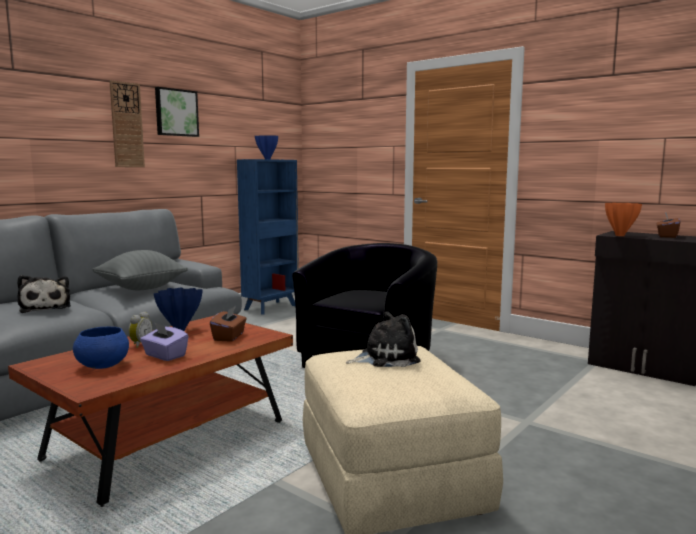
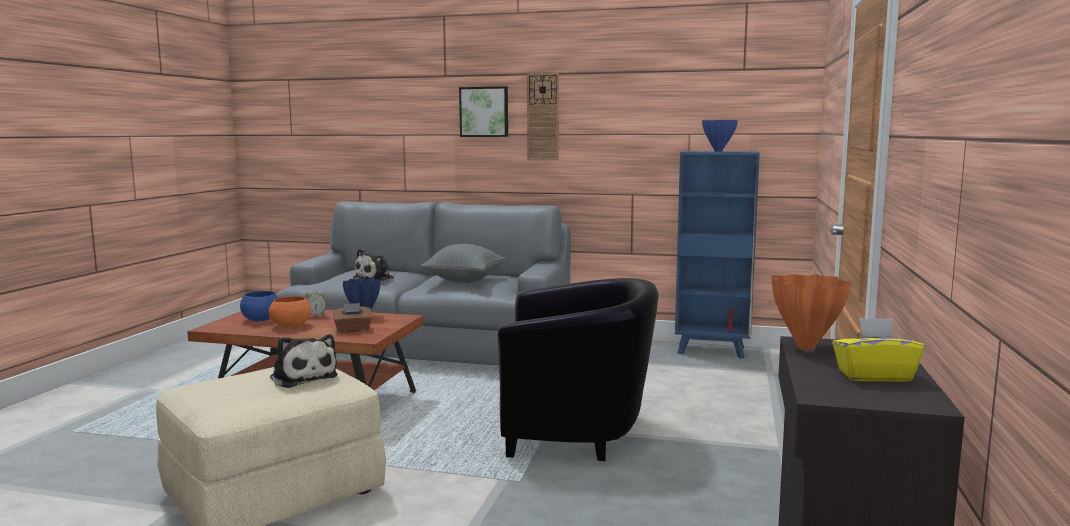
camera: 65 degrees right, 0 degrees up
(164, 356) = (291, 326): purple tissue box -> orange bowl
(176, 112) = (602, 99): picture -> picture (484, 112)
(666, 236) = (874, 376): brown tissue box -> yellow tissue box

